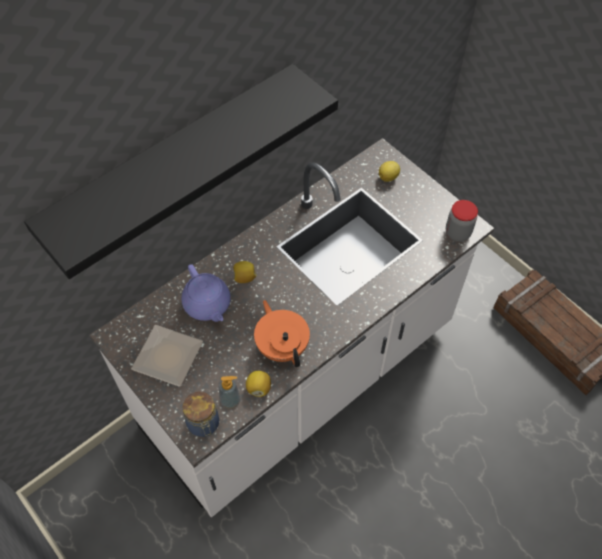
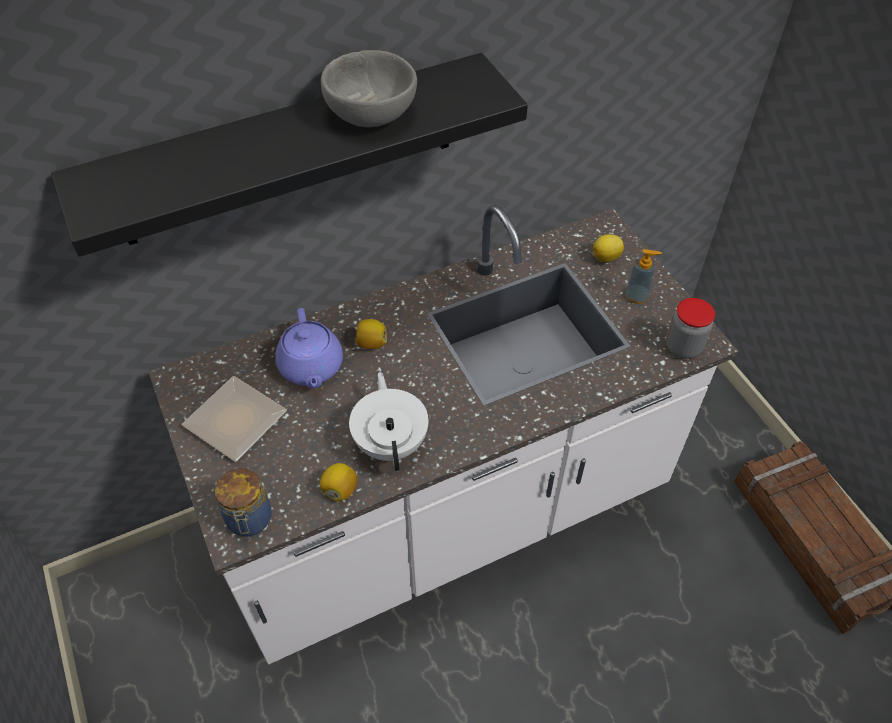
camera: 15 degrees right, 5 degrees down
(230, 400) = (296, 497): soap dispenser -> soap dispenser (636, 296)
(233, 130) = (369, 115): none -> grey bowl
(282, 346) = (391, 442): orange teapot -> white teapot

